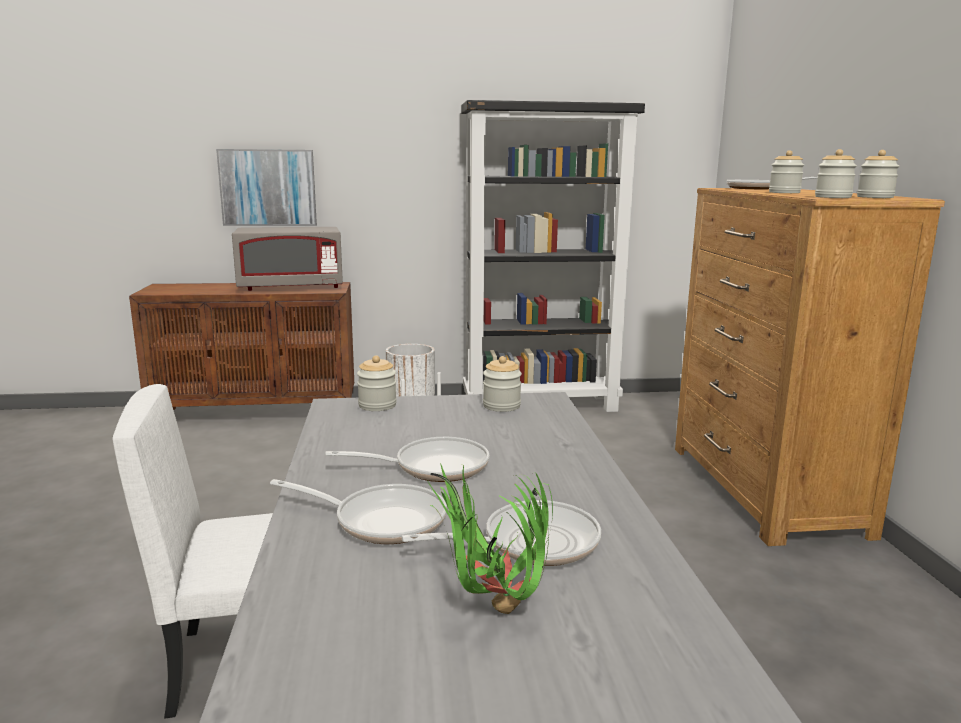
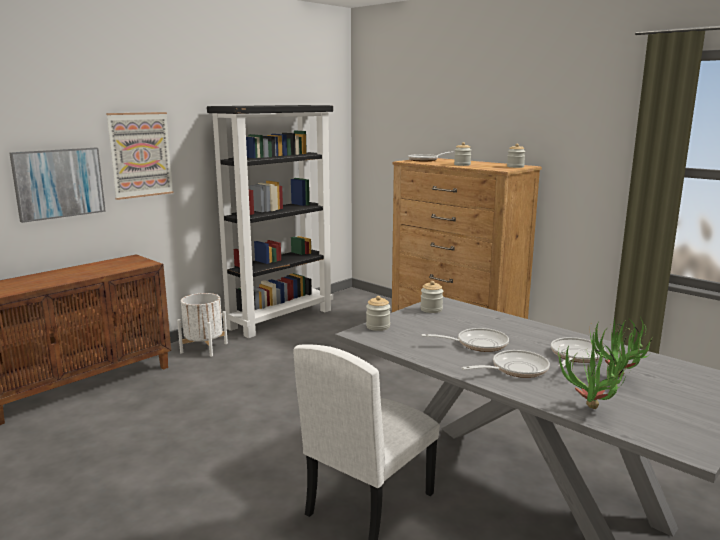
camera: 40 degrees left, 0 degrees up
(291, 287) = (103, 267): grey microwave -> none
(292, 639) = (590, 412): none -> potted plant
(367, 163) = (140, 155): none -> picture
(433, 467) = (477, 344): frying pan -> frying pan turned 45 degrees clockwise
(833, 197) = (504, 169): jar -> none

